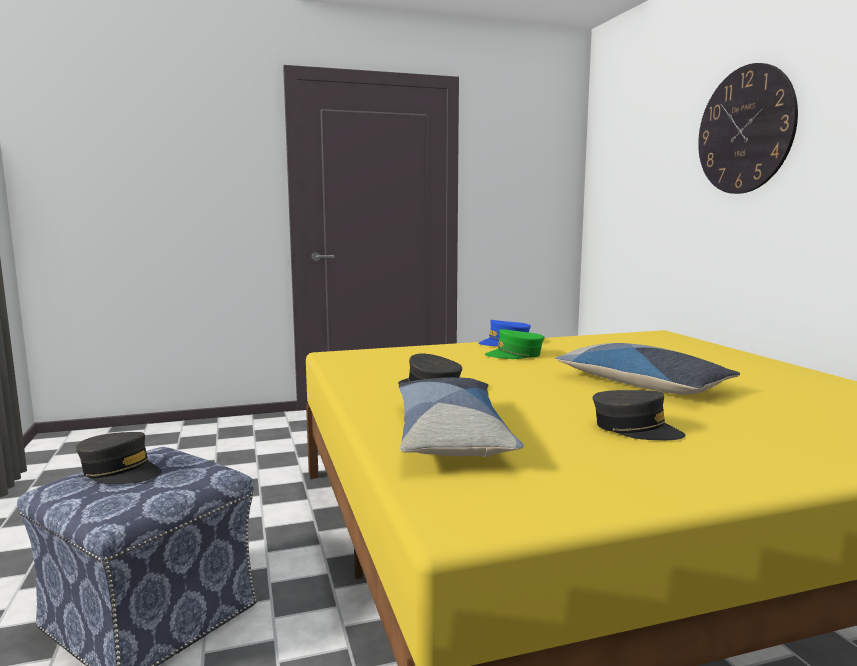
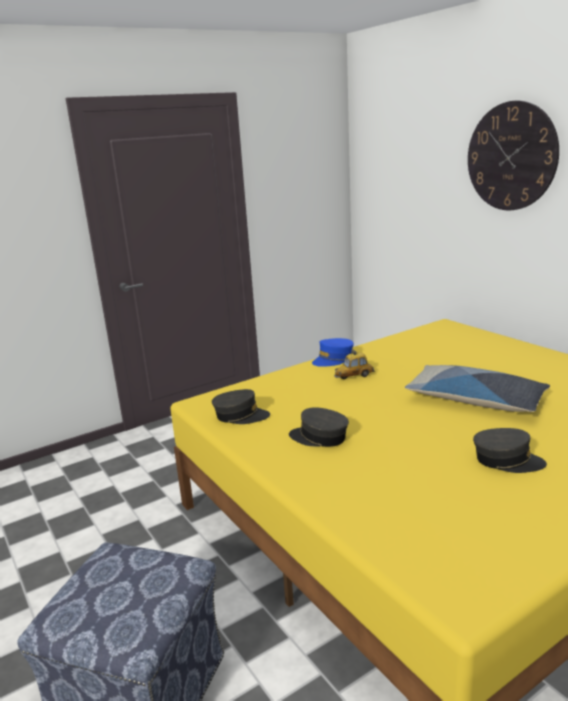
camera: 15 degrees left, 10 degrees up
(120, 471) = (100, 588): grey cap -> grey cap (240, 416)
(451, 435) = (383, 498): pillow -> none
(515, 355) = (354, 376): green cap -> toy car

